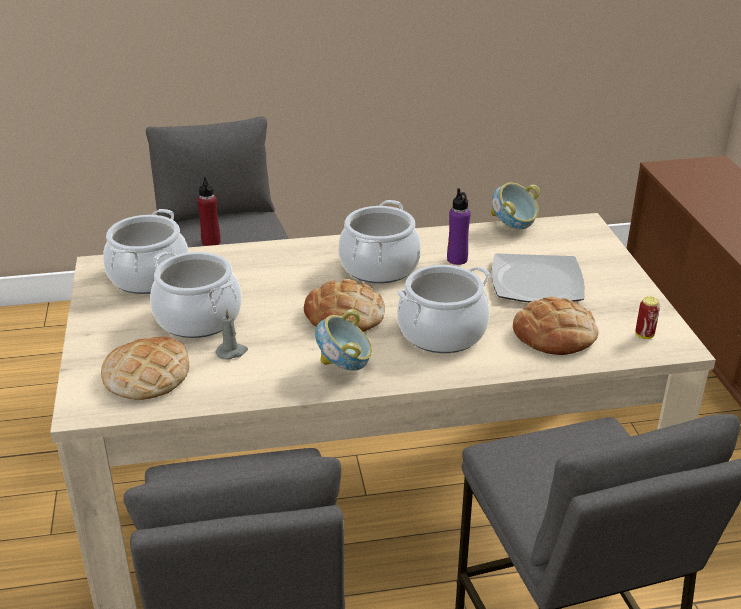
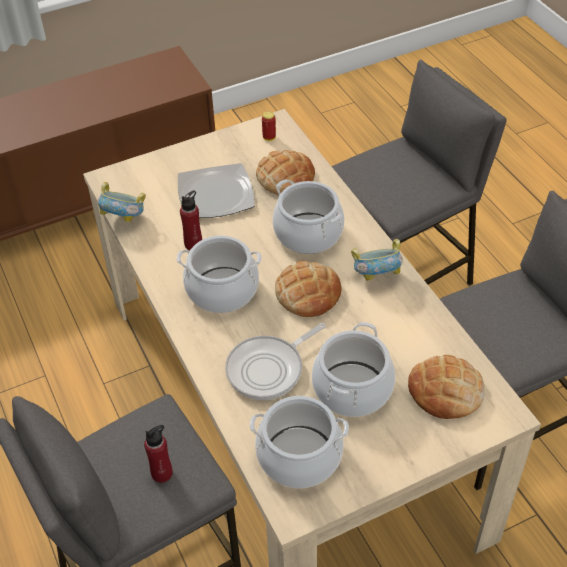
camera: 105 degrees left, 15 degrees up
(232, 352) = (389, 348): grey candle -> none
(258, 277) = (269, 369): none -> frying pan
(457, 259) = (193, 244): purple bottle -> red bottle

